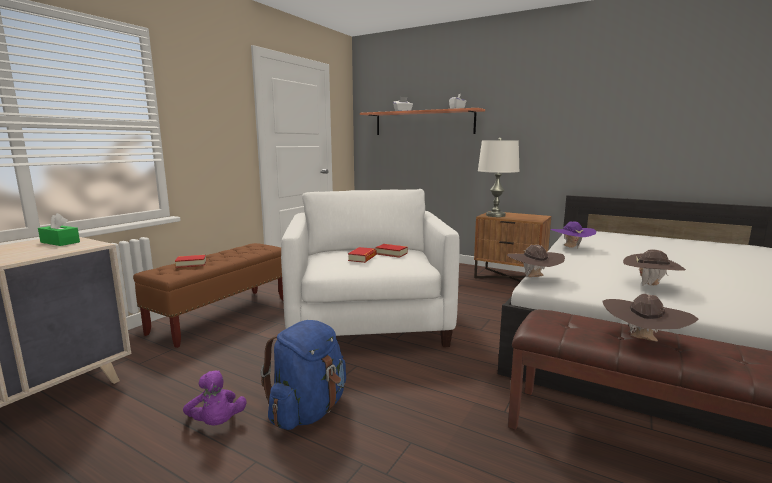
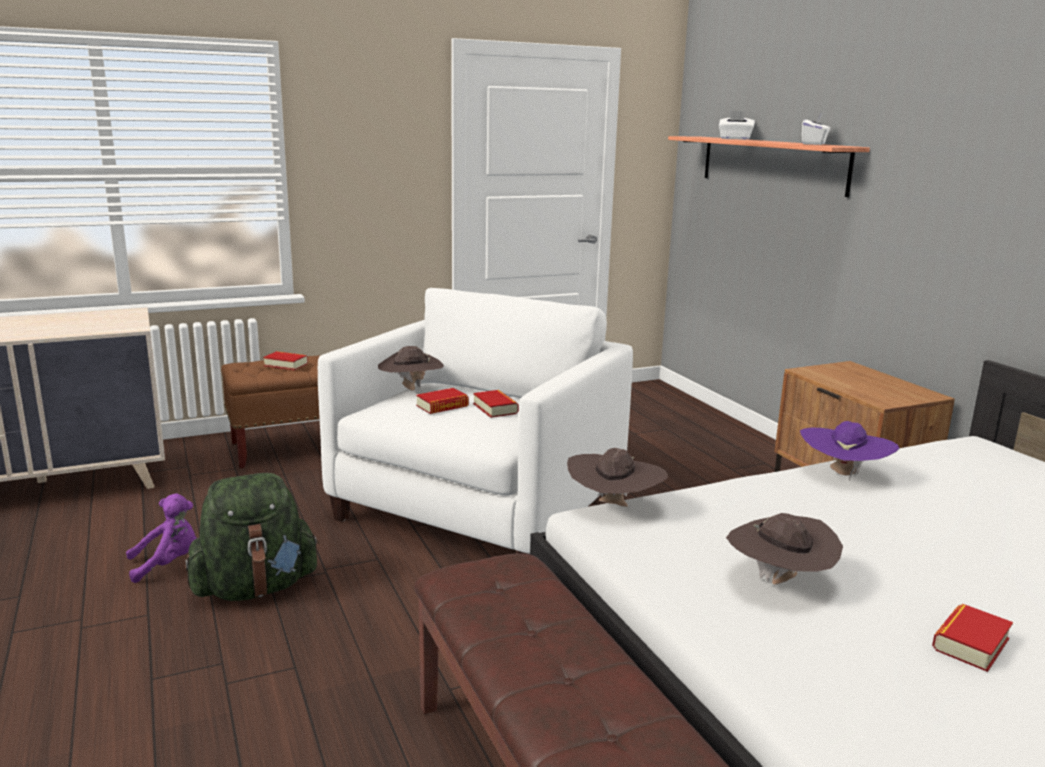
camera: 35 degrees right, 5 degrees up
(60, 242) = (118, 318): green tissue box -> none
(216, 423) = (168, 564): purple plush toy -> purple plush toy turned 120 degrees counterclockwise
(308, 410) = (255, 588): blue backpack -> green backpack
(495, 215) = (830, 374): white table lamp -> none
(642, 341) = (537, 647): brown hat -> brown hat (411, 390)
(735, 285) = (970, 644): none -> book

